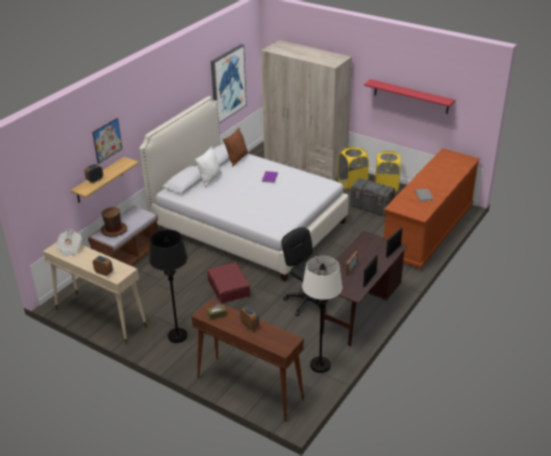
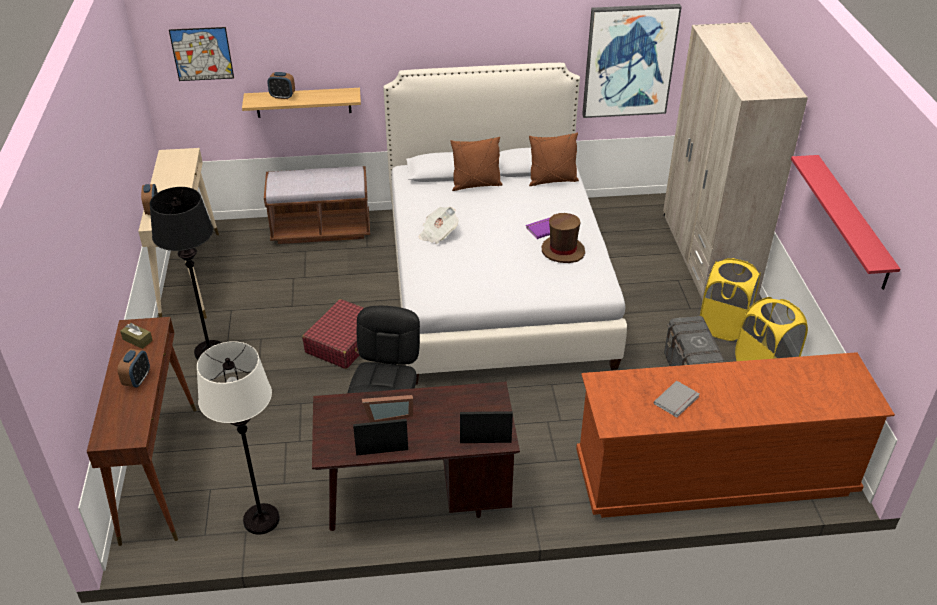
camera: 50 degrees right, 5 degrees up
(69, 249) = (178, 164): newspaper -> newspaper (438, 234)
(107, 140) = (327, 50): picture -> picture (202, 54)
(114, 230) = (295, 179): brown hat -> brown hat (562, 251)
(210, 179) = (476, 185): white pillow -> brown pillow

